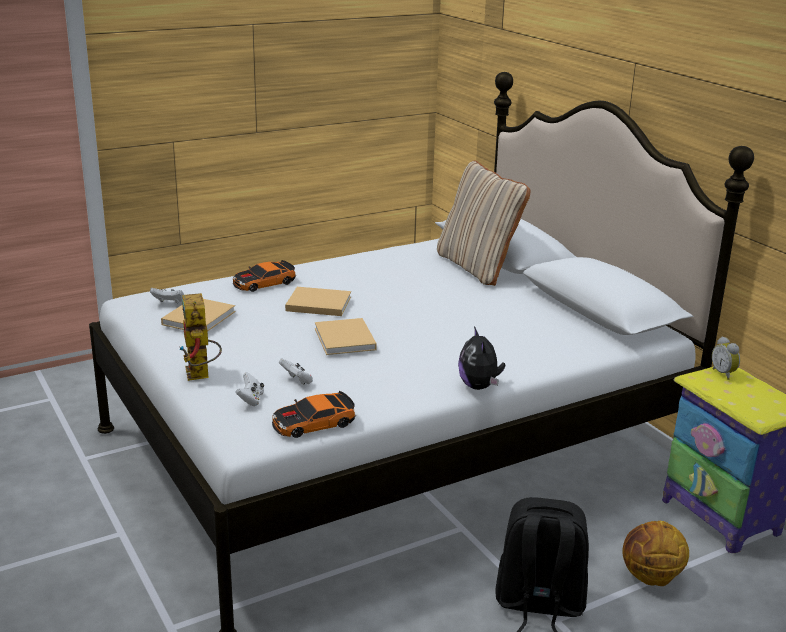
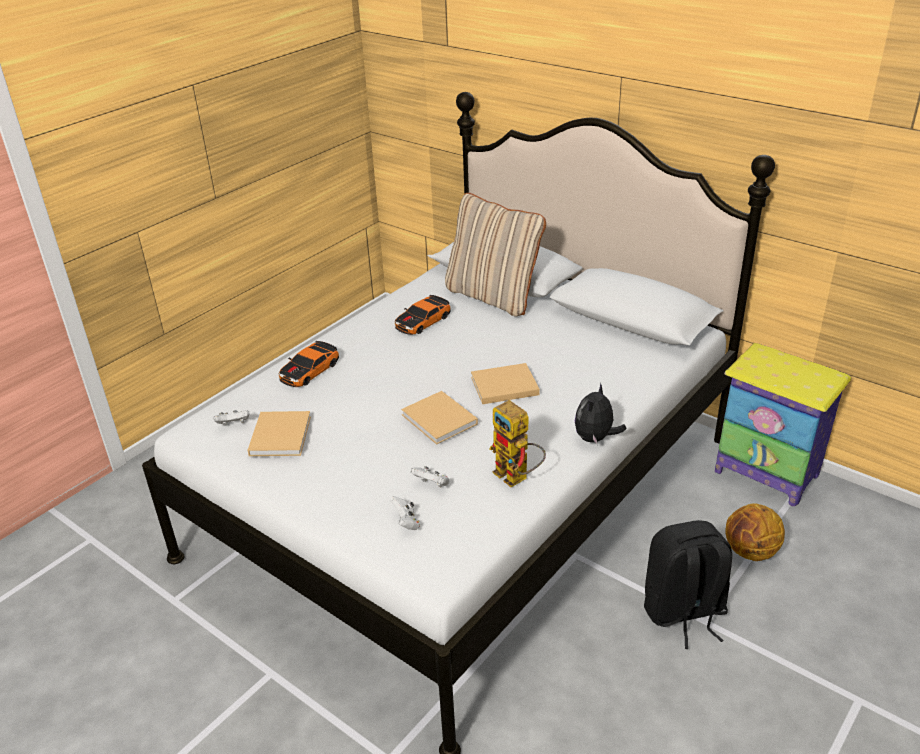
camera: 20 degrees left, 10 degrees up
(201, 376) = (335, 508): toy robot -> toy robot (517, 477)
(314, 423) = (485, 531): toy car -> toy car (423, 321)
(316, 304) = (381, 383): beige book -> beige book (502, 386)
(479, 386) = (595, 438): plush toy -> plush toy turned 60 degrees clockwise
(724, 374) = (761, 356): alarm clock -> none

